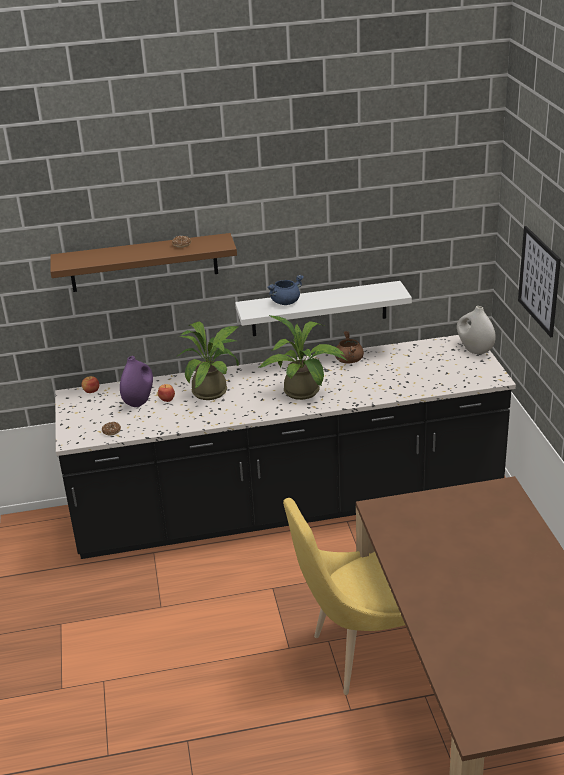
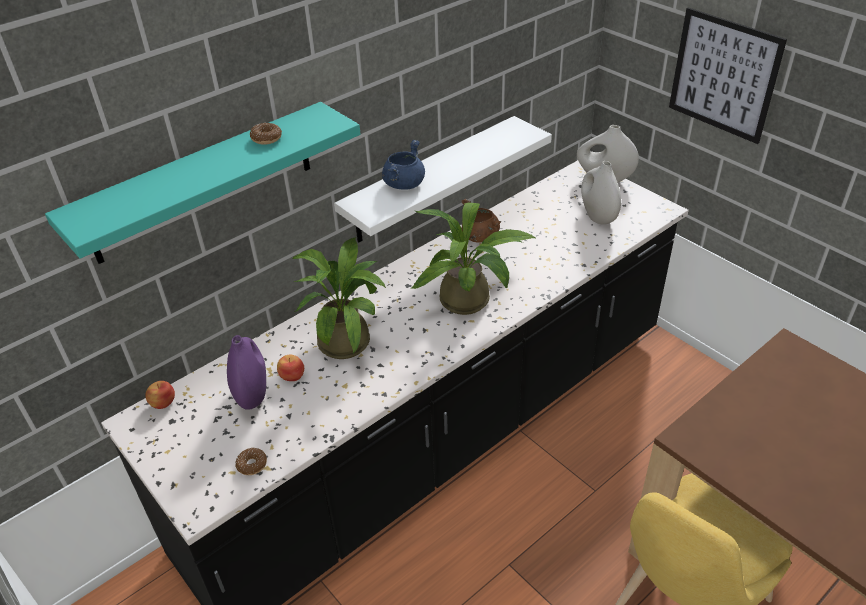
camera: 30 degrees left, 10 degrees up
(144, 263) = (203, 183): brown shelf -> turquoise shelf
(442, 370) = (597, 216): none -> white vase

